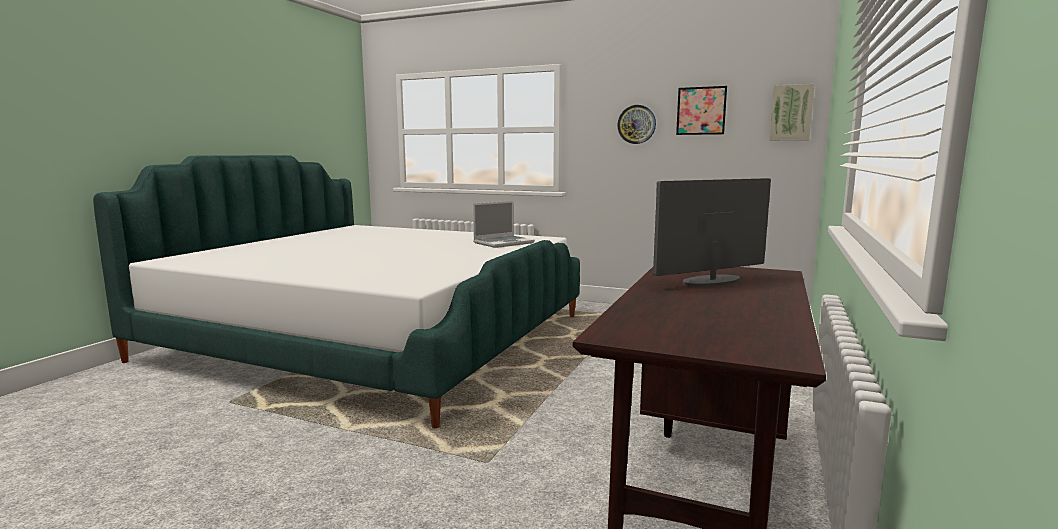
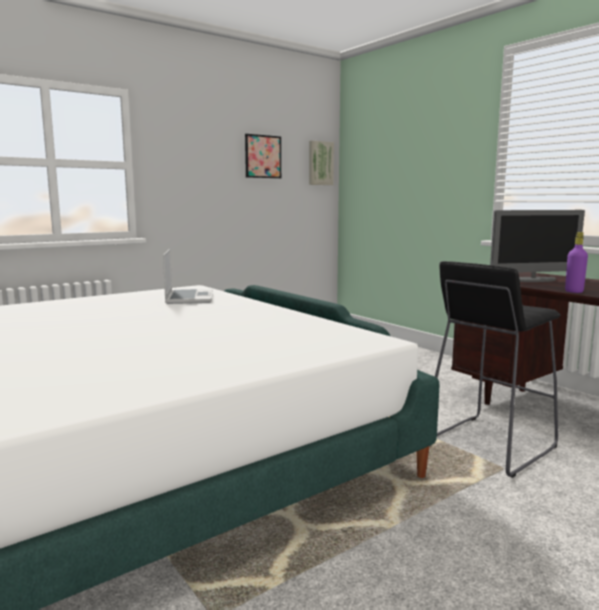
camera: 60 degrees left, 0 degrees up
(541, 449) = (487, 444): none -> black stool
(636, 124) = (211, 165): wall clock -> none
(640, 296) = (574, 291): none -> purple bottle
(711, 282) = (533, 280): monitor -> monitor turned 105 degrees counterclockwise

